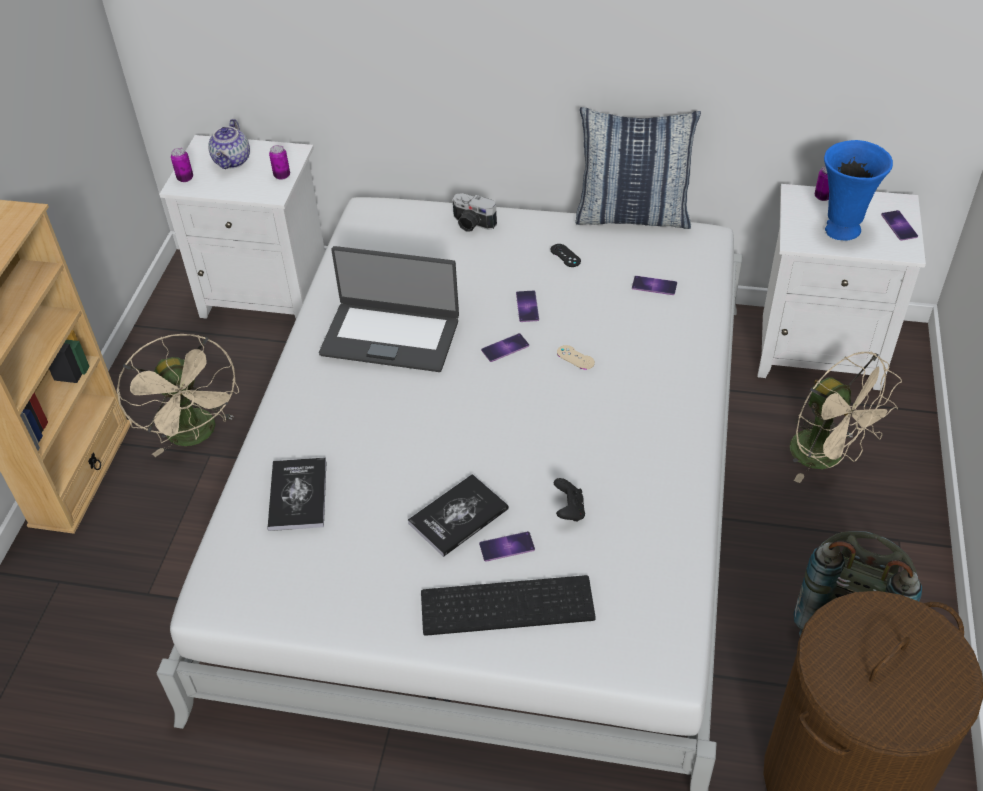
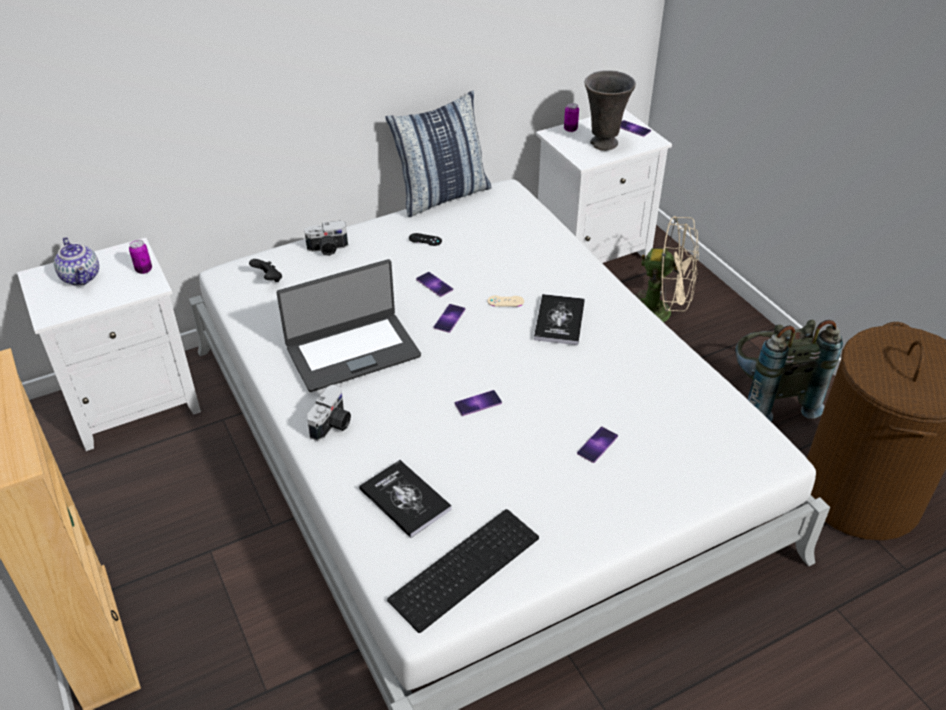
camera: 40 degrees left, 5 degrees down
(185, 178) = (48, 308): can -> none
(196, 435) = (181, 543): beige fan -> none
(310, 395) = (333, 424): none -> camera
(458, 516) = (543, 444): book -> book (559, 321)
(508, 603) = (640, 479): keyboard -> keyboard (464, 565)
(569, 510) = (610, 399): black game controller -> black game controller (268, 279)
(654, 285) = (509, 232): phone -> phone (478, 403)
(841, 230) = (603, 144): blue vase -> grey vase

